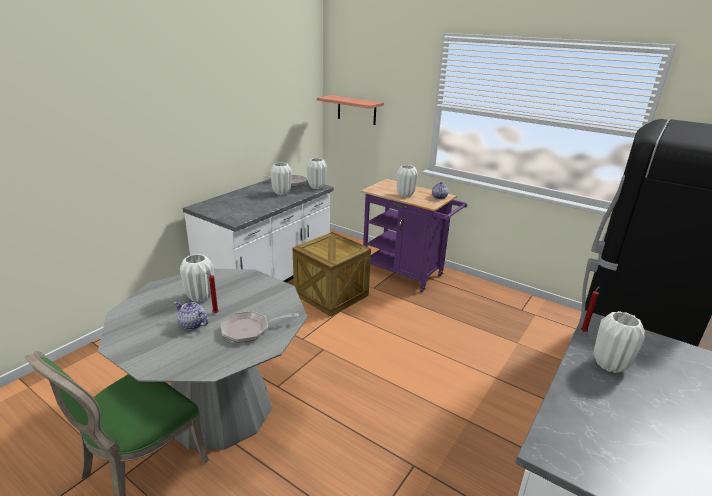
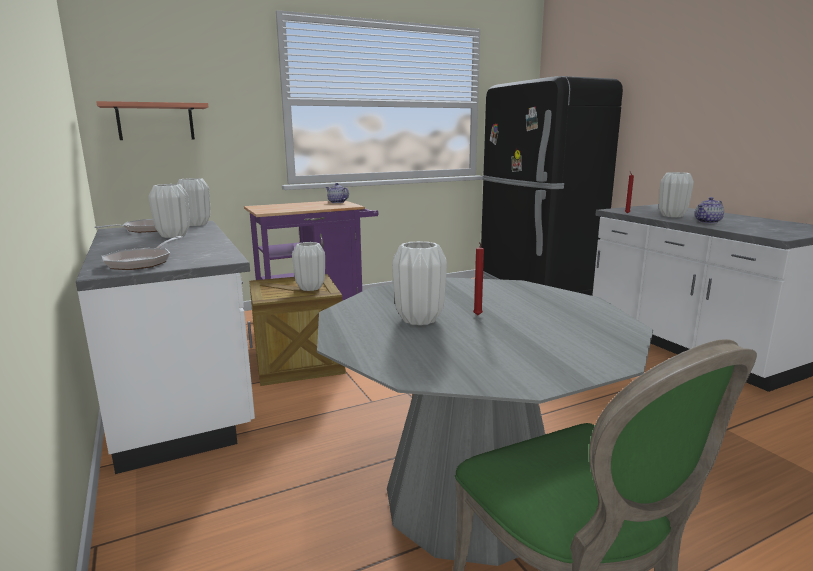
camera: 60 degrees left, 10 degrees down
(192, 324) = (500, 330): teapot -> teapot (708, 222)
(250, 329) = (537, 304): frying pan -> frying pan (142, 262)
(405, 195) = (308, 207): white vase -> white vase (311, 288)

